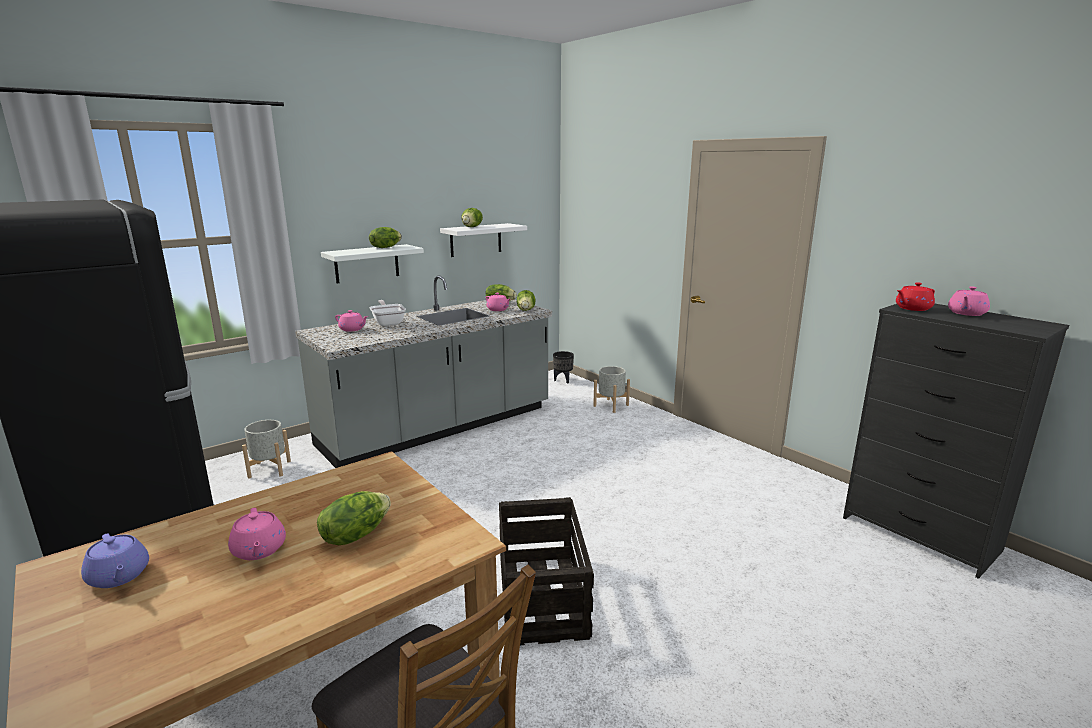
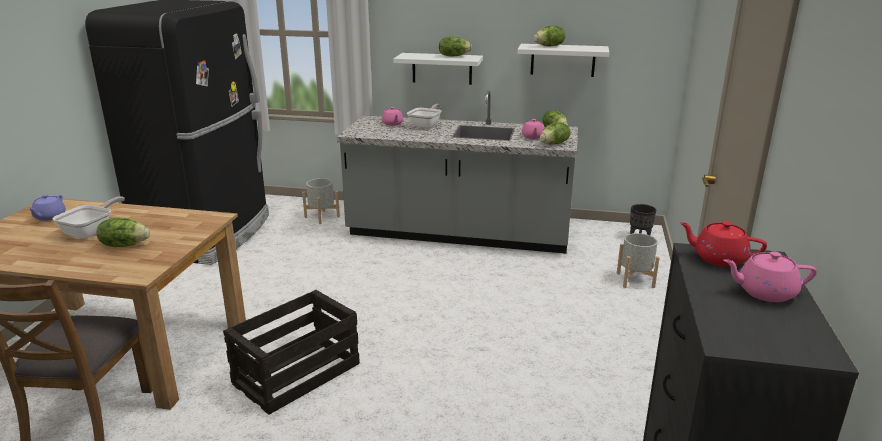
camera: 50 degrees right, 5 degrees up
(259, 550) = (91, 231): pink teapot -> frying pan

